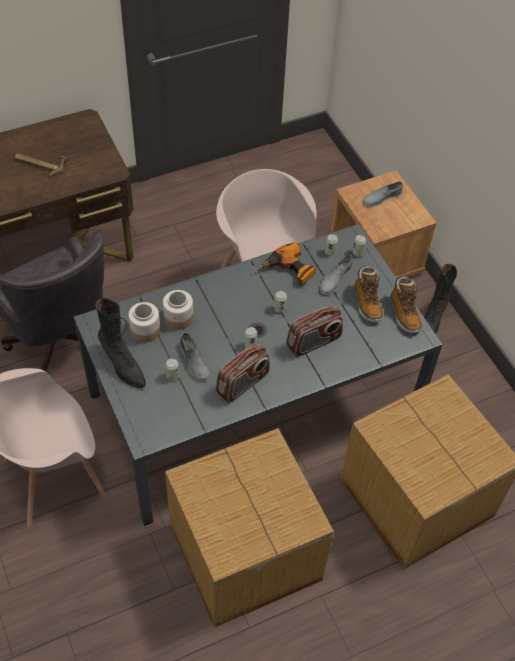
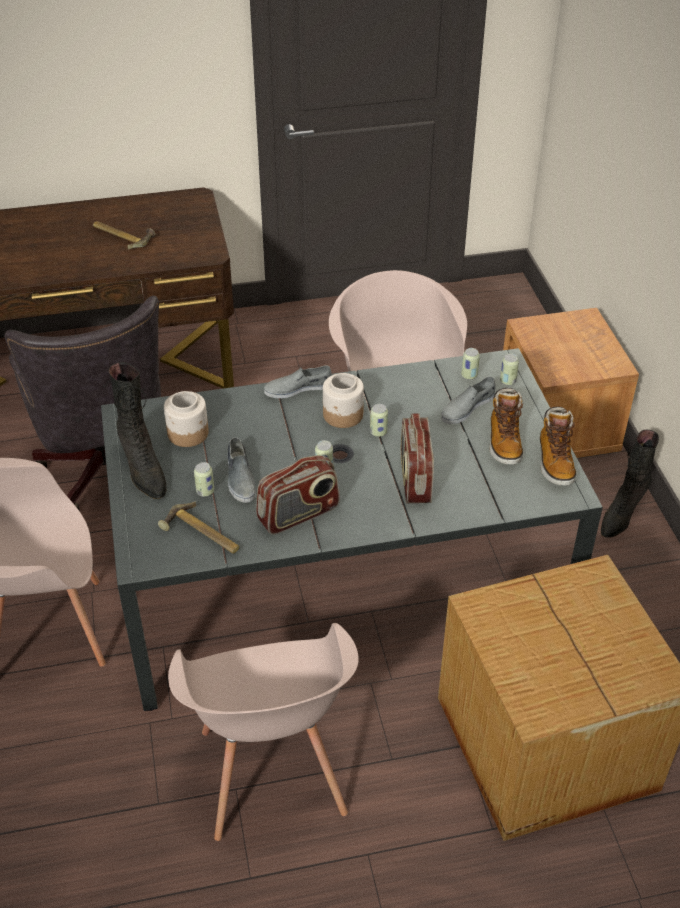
camera: 15 degrees right, 10 degrees down
(178, 318) = (237, 425): jar -> jar (343, 415)
(180, 411) = (201, 535): none -> hammer
(244, 554) = (271, 775): cardboard box -> beige chair
(288, 271) = (404, 390): power drill -> none
(314, 342) = (414, 478): radio -> radio turned 105 degrees clockwise
(382, 197) = (568, 336): grey shoe -> grey shoe (298, 388)

